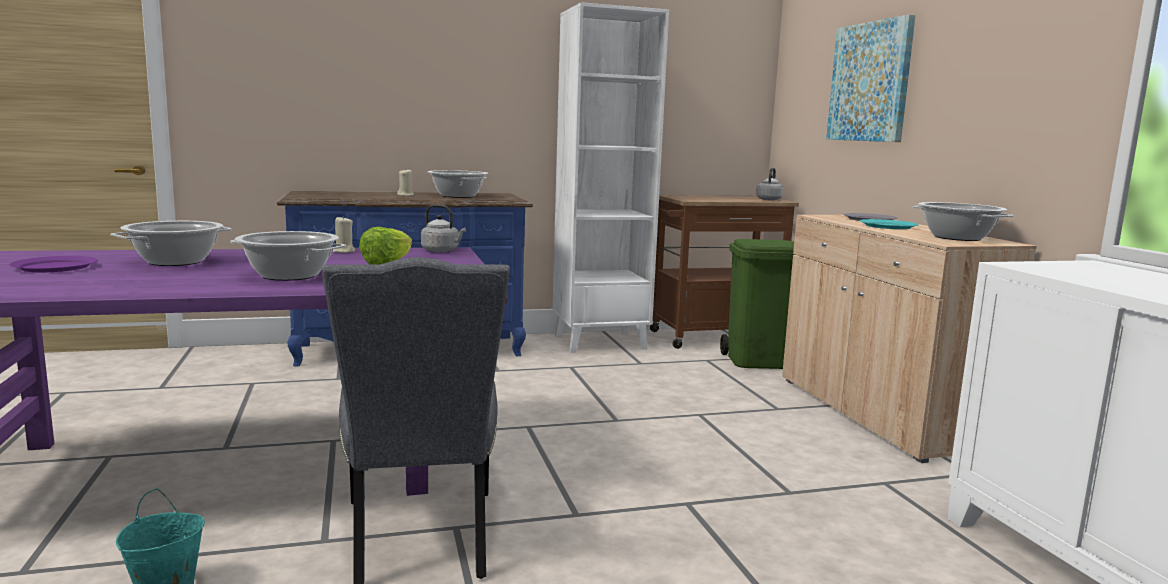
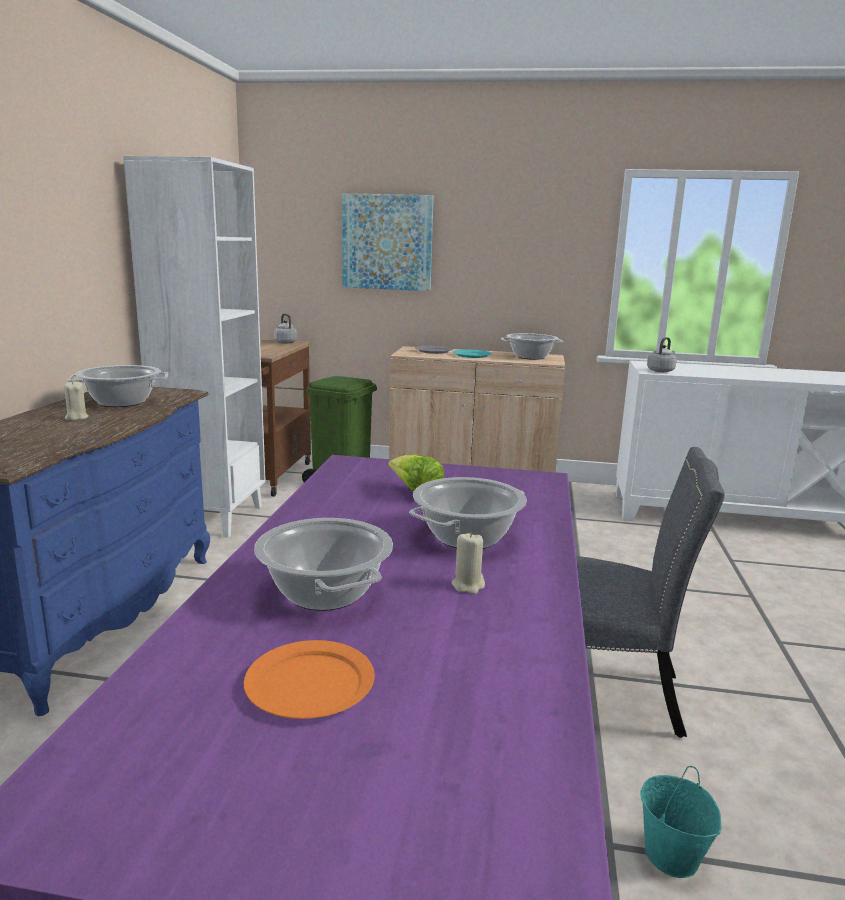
camera: 65 degrees left, 5 degrees up
(54, 267) = (309, 684): purple plate -> orange plate
(344, 251) = (316, 502): beige candle -> beige candle (468, 585)
(442, 251) = (350, 466): grey kettle -> grey kettle (661, 371)

